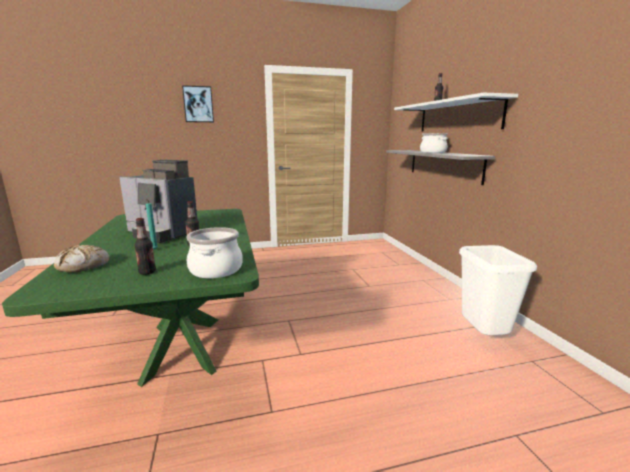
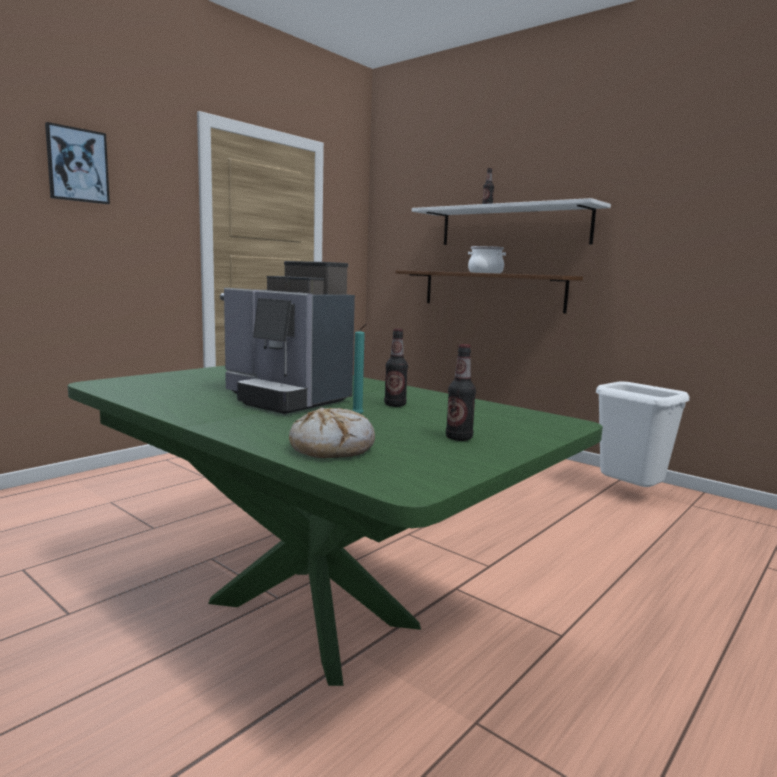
camera: 35 degrees left, 5 degrees down
(162, 234) = (286, 399): coffee machine -> coffee machine turned 45 degrees clockwise
(216, 270) = (529, 423): cooking pot -> none
(443, 165) = (492, 290): grey shelf -> brown shelf

